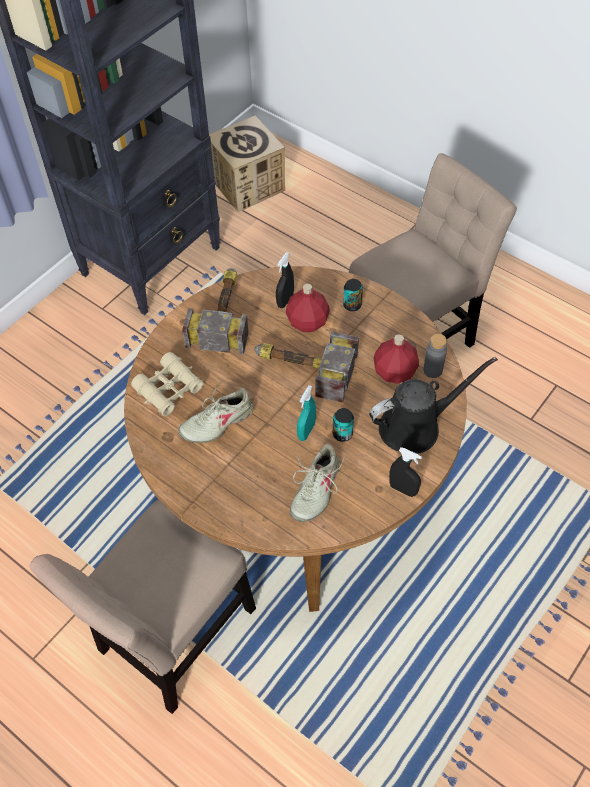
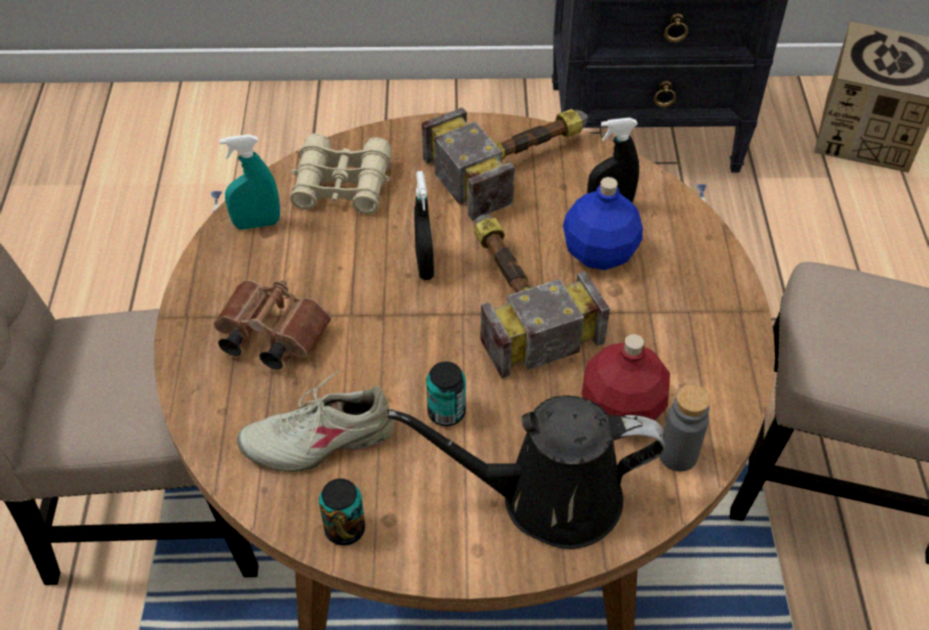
camera: 50 degrees right, 5 degrees down
(217, 422) = (336, 263): beige shoe -> none
(237, 475) = (269, 336): none -> brown binoculars
(306, 431) = (411, 367): turquoise spray bottle -> turquoise spray bottle (257, 223)
(307, 321) = (600, 252): red bottle -> blue bottle
(352, 305) = (686, 282): can -> can (345, 529)
(403, 489) = (416, 552): black spray bottle -> black spray bottle (424, 265)
(415, 426) = (548, 497): black watering can -> black watering can turned 150 degrees clockwise

